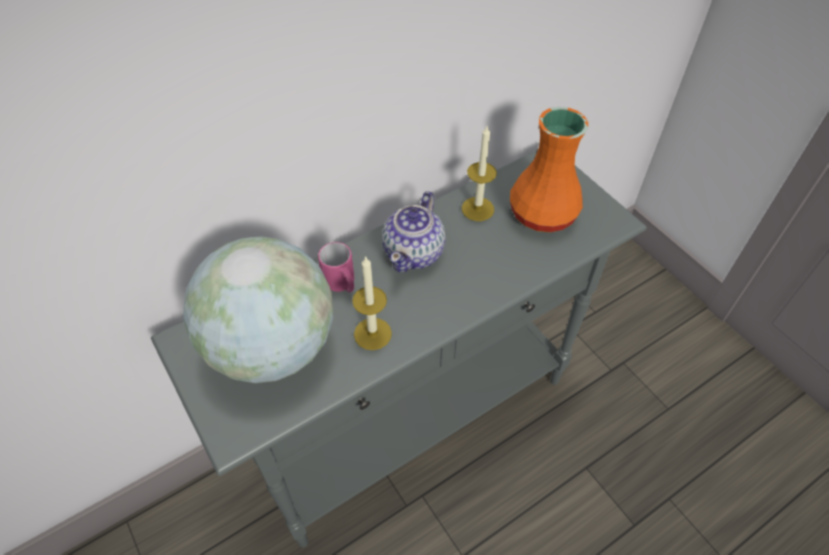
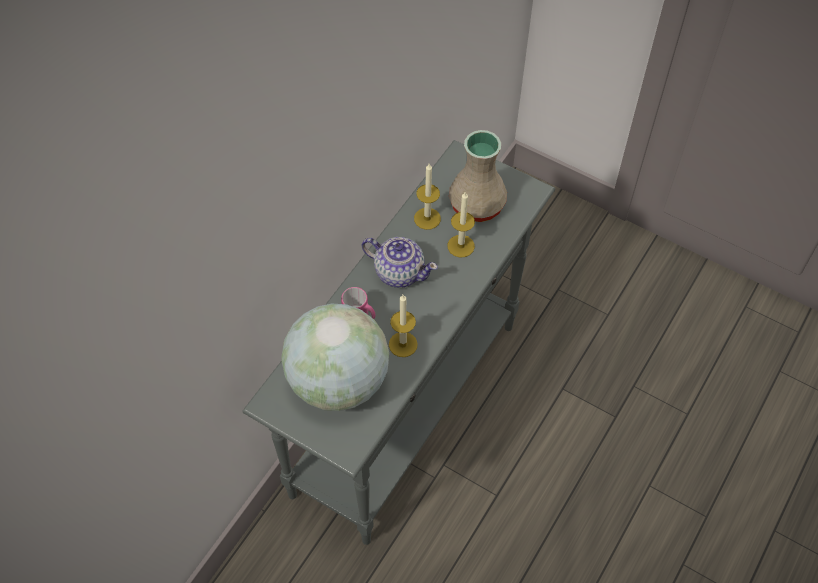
camera: 25 degrees left, 5 degrees up
(414, 252) = (399, 272): teapot -> teapot turned 60 degrees counterclockwise
(501, 250) = (461, 246): none -> candle
(543, 214) = (478, 205): orange vase -> beige vase

